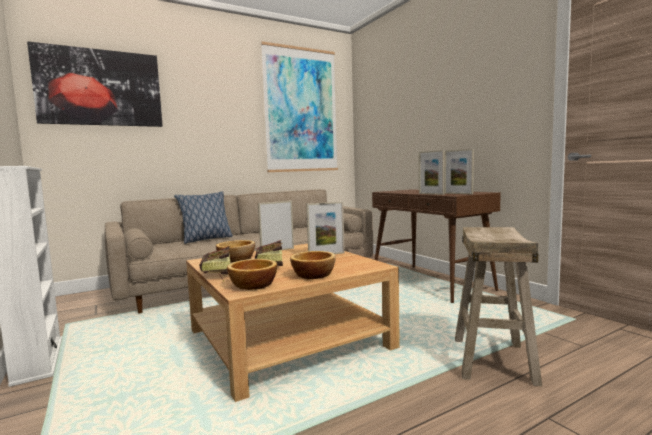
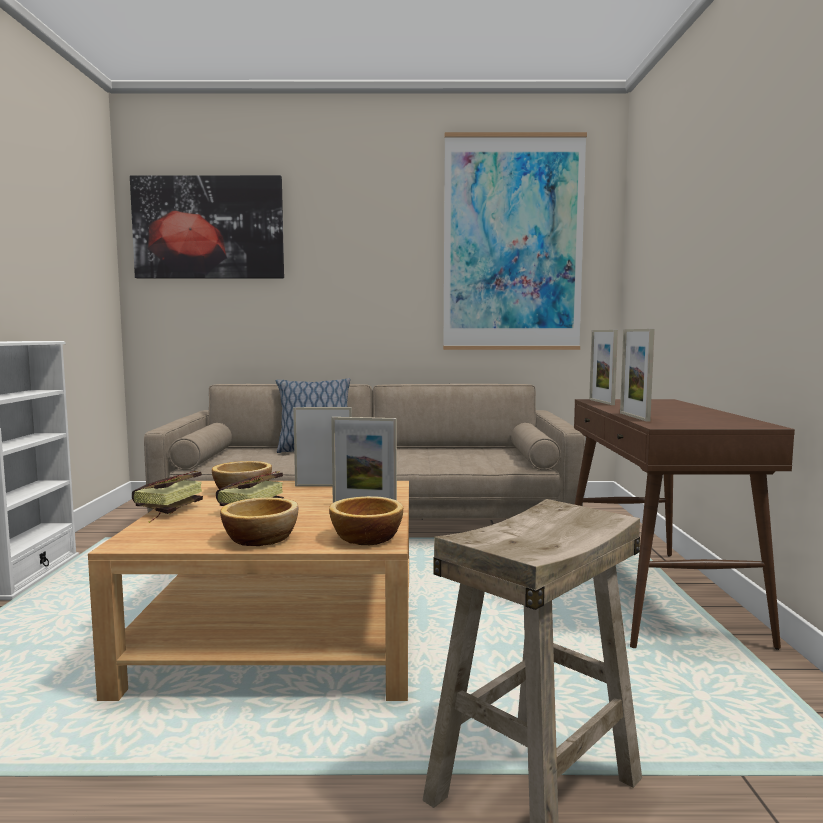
camera: 30 degrees right, 0 degrees up
(252, 285) = (160, 537): bowl -> bowl (365, 537)
(458, 193) = (686, 422): picture frame -> picture frame (601, 402)

